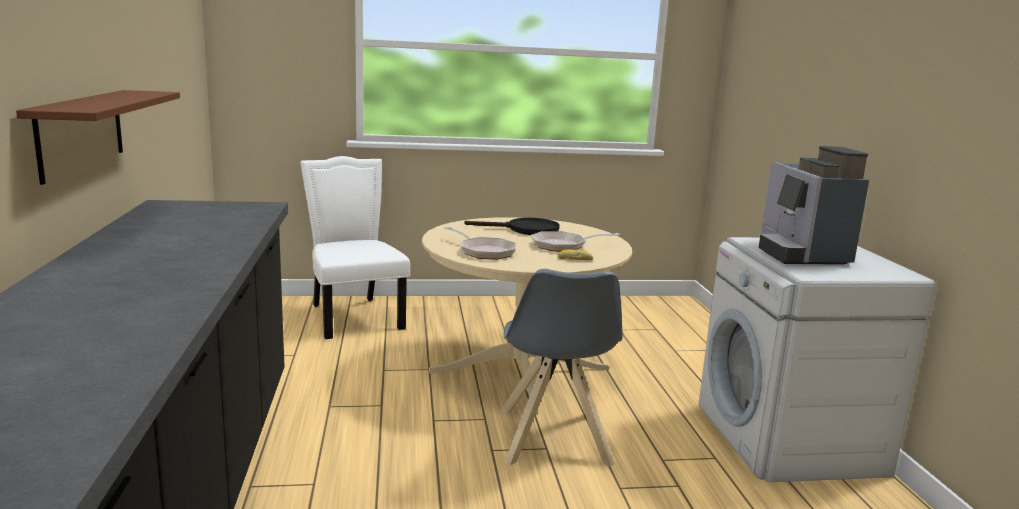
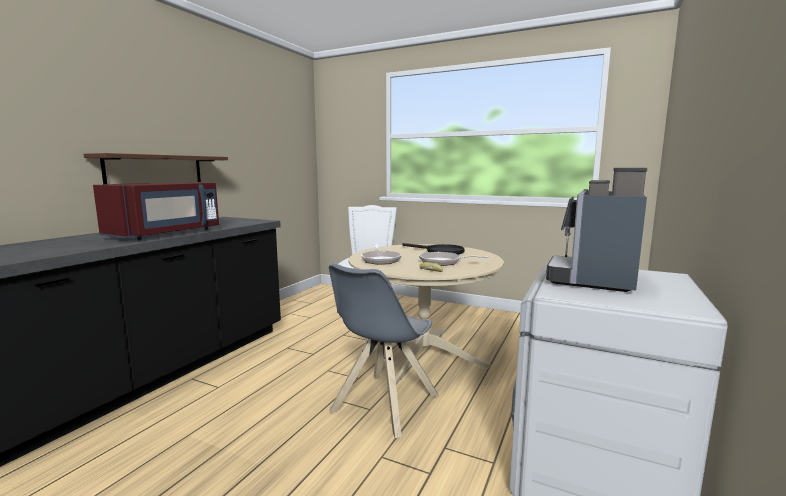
camera: 35 degrees right, 5 degrees down
(207, 251) = (167, 234): none -> red microwave

